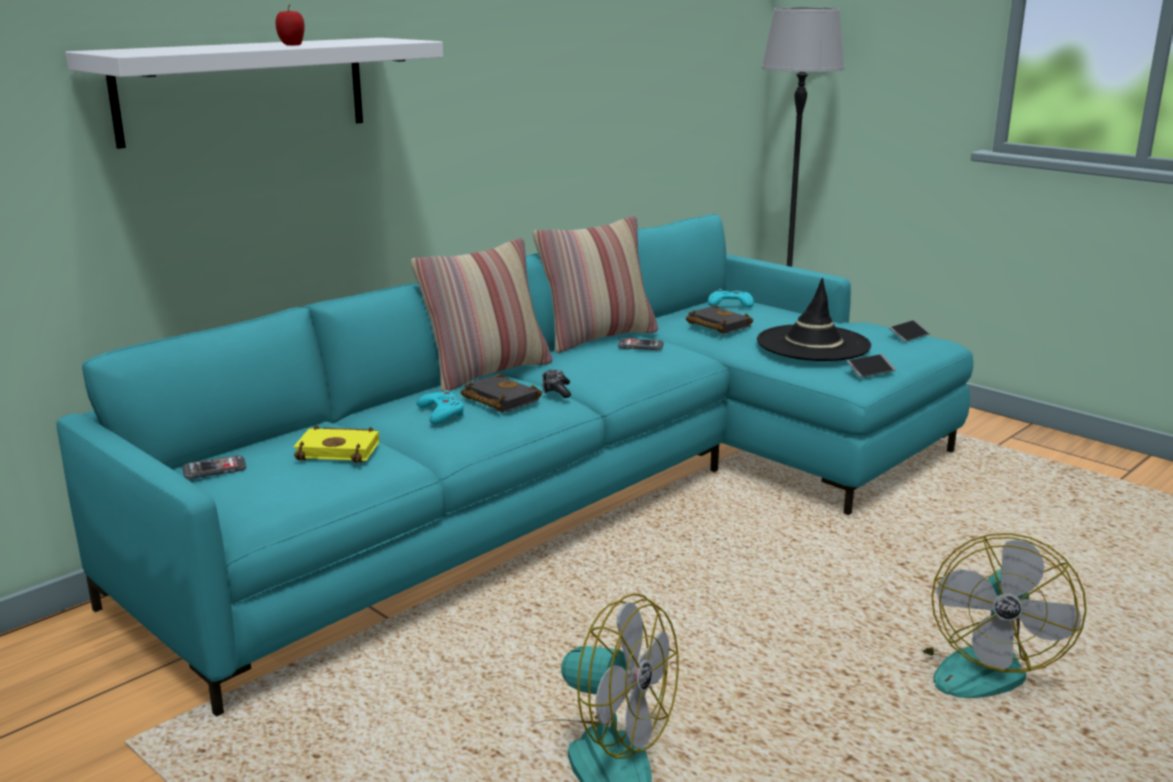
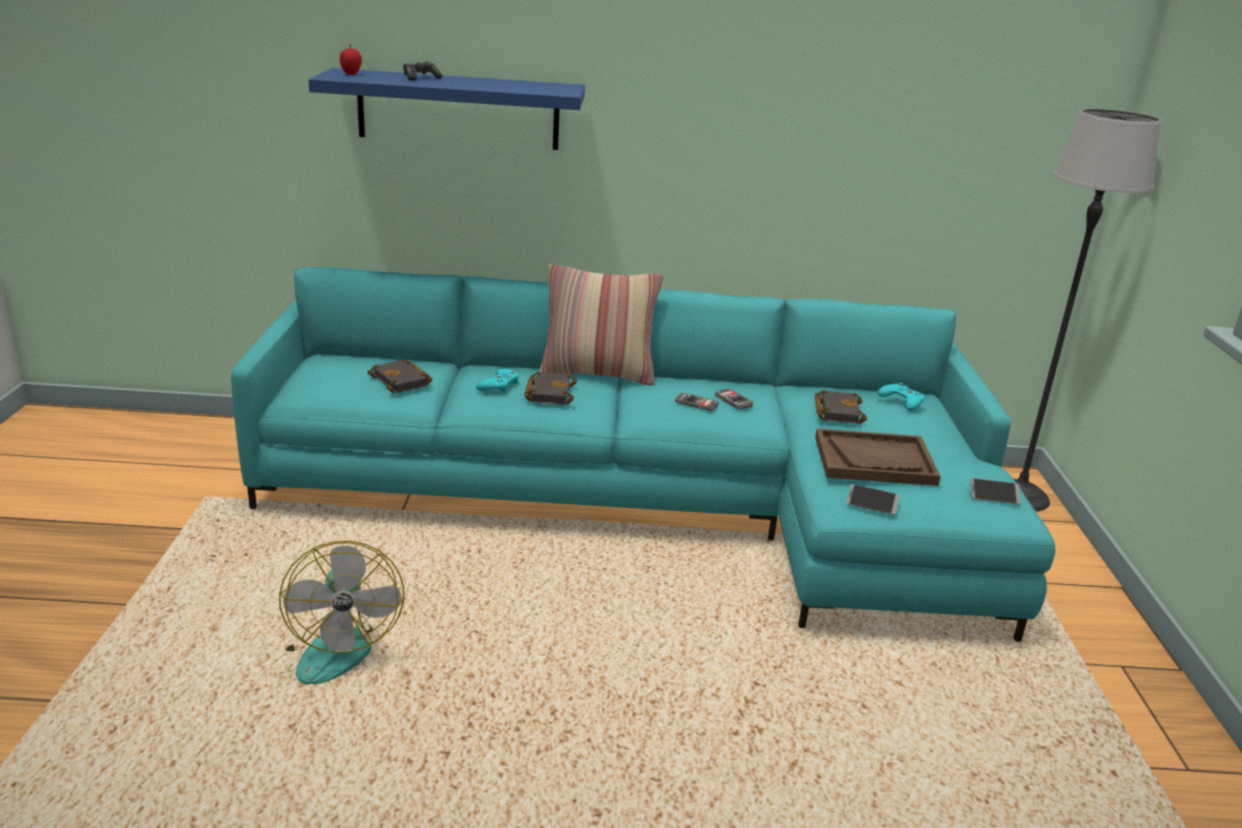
camera: 45 degrees right, 5 degrees up
(214, 469) = (331, 362): phone -> phone (696, 403)
(244, 89) = (458, 110): white shelf -> blue shelf
(292, 45) = (459, 84): apple -> apple (351, 74)
(341, 450) = (402, 381): yellow book -> black book
(556, 391) = (600, 404): game controller -> game controller (420, 78)
(597, 337) = (731, 382): pillow -> none
(813, 344) = (874, 460): black hat -> brown tray
(979, 664) = (653, 779): fan -> none

